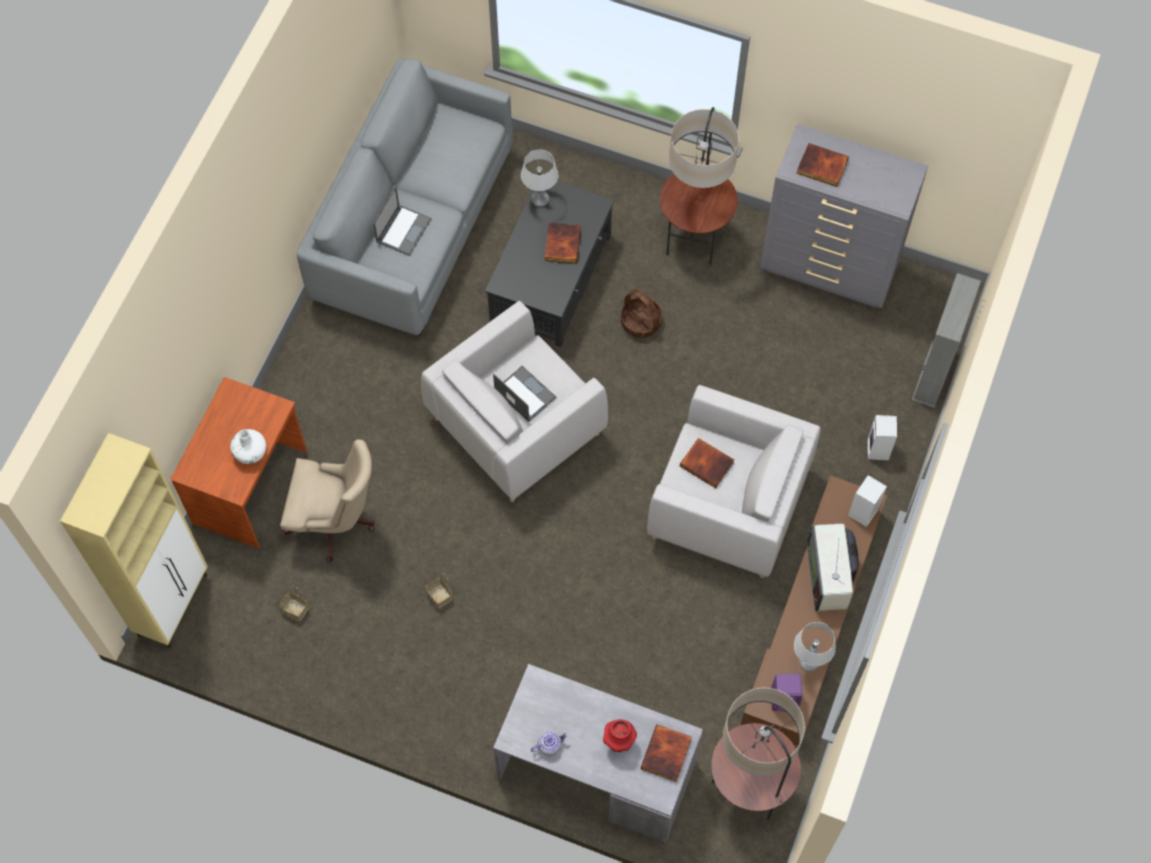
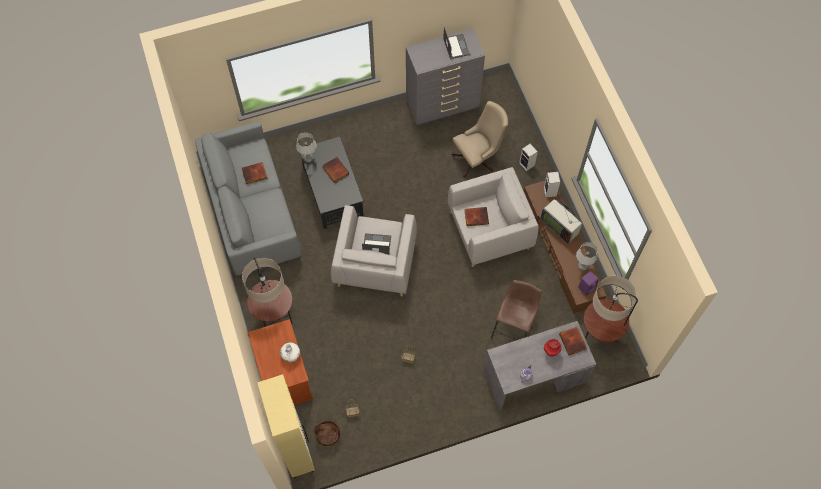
camera: 40 degrees left, 0 degrees up
(336, 522) = (335, 362): beige office chair -> beige office chair (478, 158)
(404, 229) = (262, 213): laptop -> laptop (456, 46)
(633, 673) = (514, 326): none -> brown stool
(641, 322) = (387, 182): basket -> basket (328, 434)
(694, 240) = (378, 133): floor lamp -> floor lamp (275, 317)
(821, 167) = (431, 58): book -> book (254, 174)
(933, 375) = (521, 119): grey bookcase -> none

